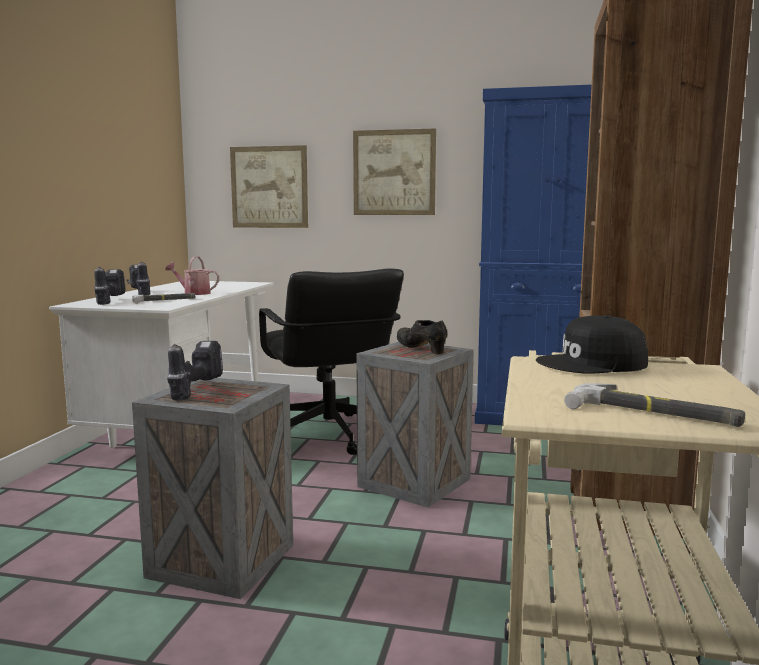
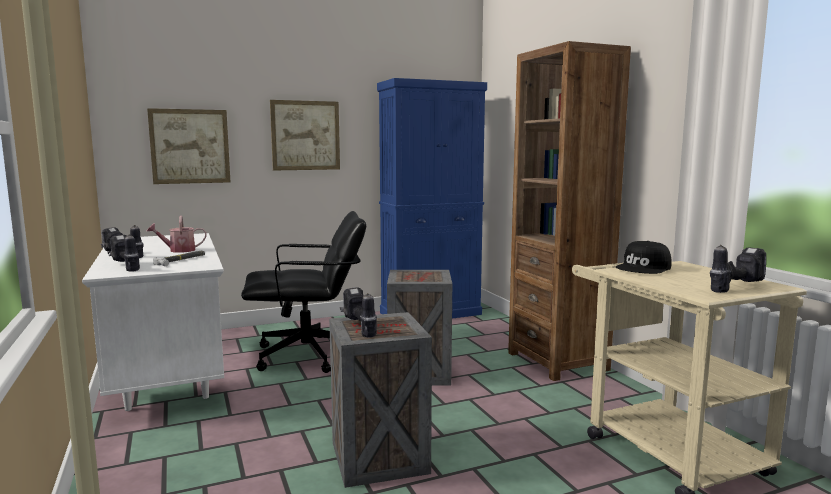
camera: 35 degrees left, 0 degrees up
(329, 435) = (308, 355): black office chair -> black office chair turned 45 degrees counterclockwise
(421, 350) = (421, 275): black shoe -> none
(653, 413) = (733, 287): hammer -> power drill

